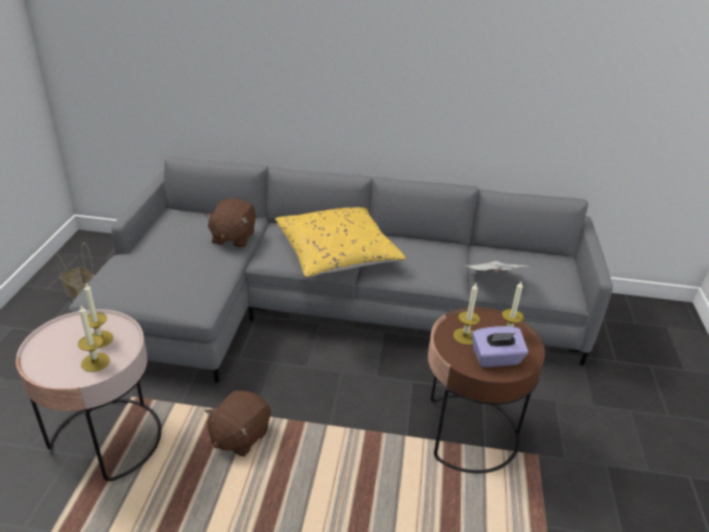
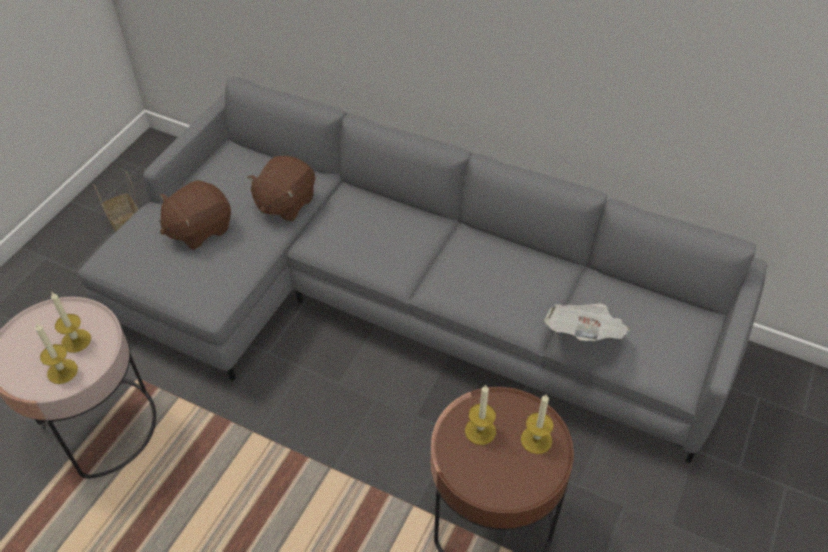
camera: 20 degrees right, 15 degrees up
(239, 436) = (232, 457): brown plush toy -> brown plush toy (199, 229)
(337, 254) = (401, 251): yellow pillow -> none
(496, 359) = (501, 474): purple tissue box -> none

